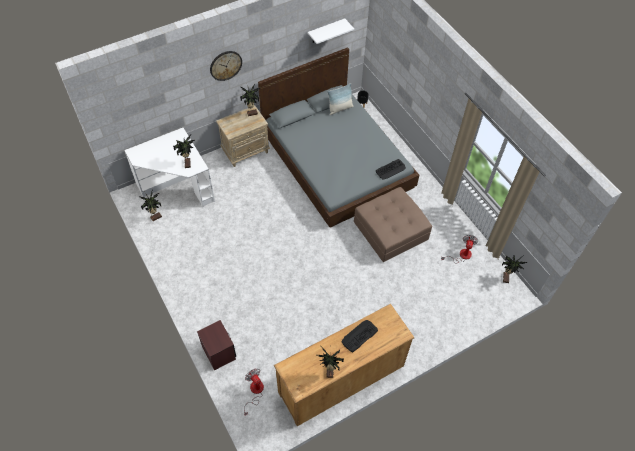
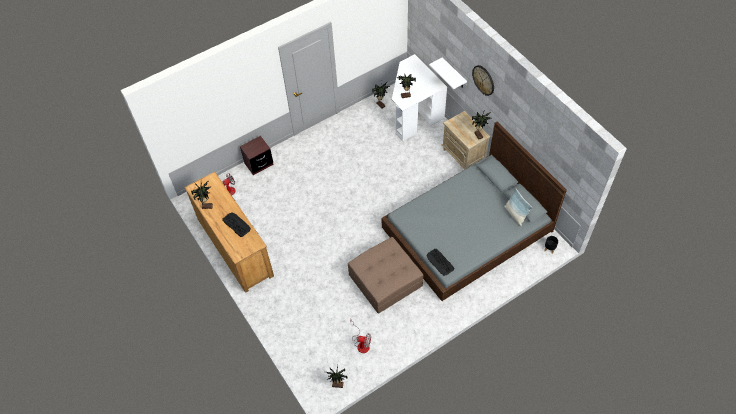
camera: 90 degrees right, 0 degrees up
(326, 31) = (556, 153): white shelf -> white shelf (454, 74)

